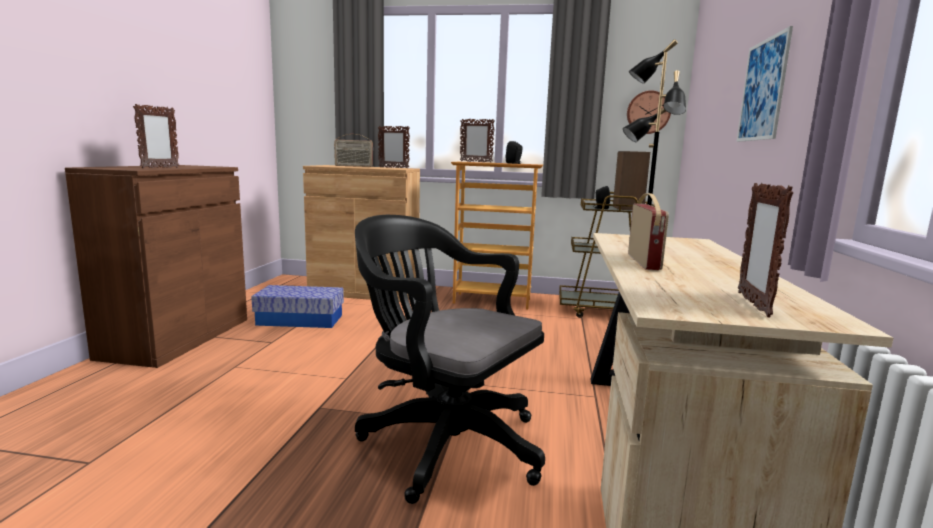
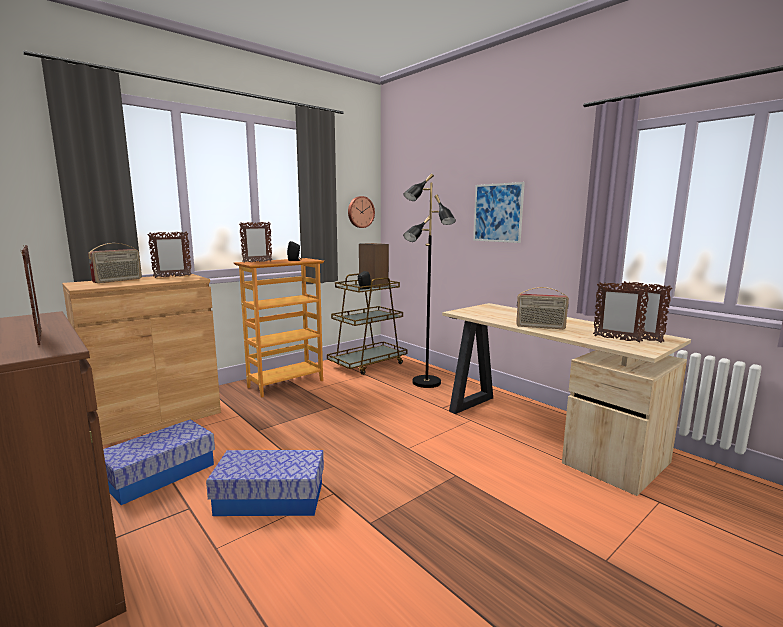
camera: 50 degrees left, 0 degrees up
(310, 360) = (270, 498): none -> storage box
(444, 442) = (475, 488): black office chair -> none
(644, 262) = (540, 327): radio -> radio turned 150 degrees clockwise
(699, 293) = (616, 339): none -> picture frame

